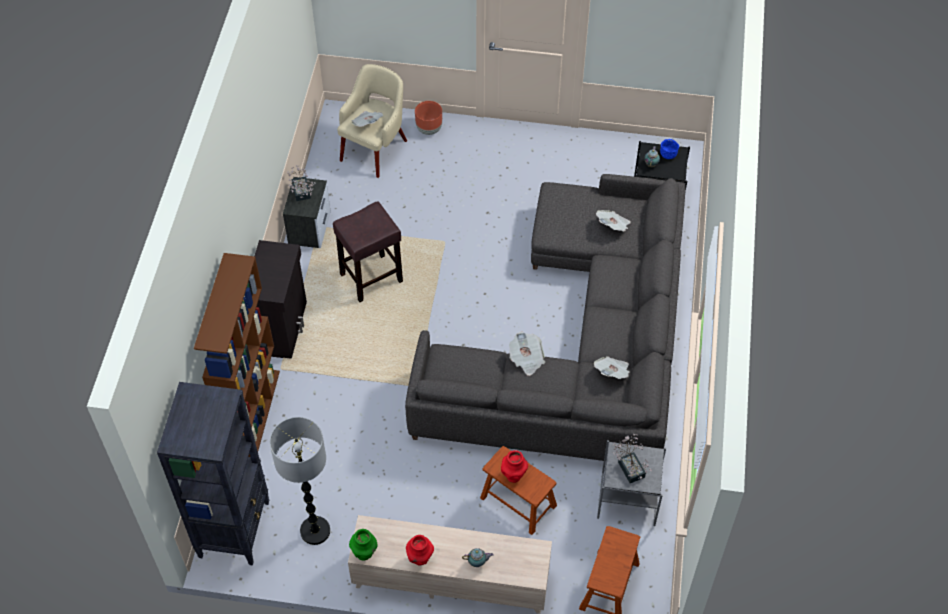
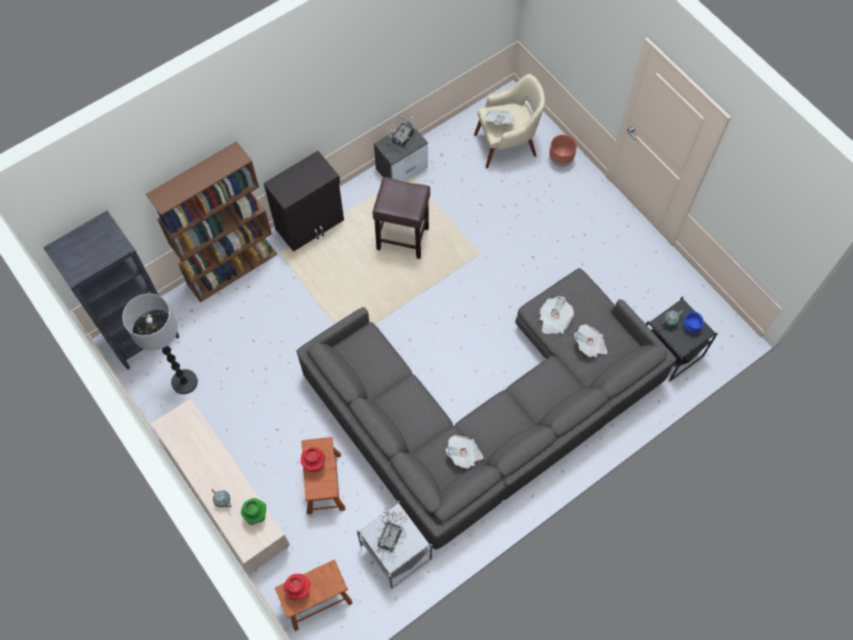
camera: 45 degrees right, 10 degrees up
(364, 553) = (166, 427): green vase -> green vase (256, 516)
(420, 559) = (193, 464): red vase -> red vase (299, 590)
(526, 359) = (417, 390): newspaper -> newspaper (554, 320)

